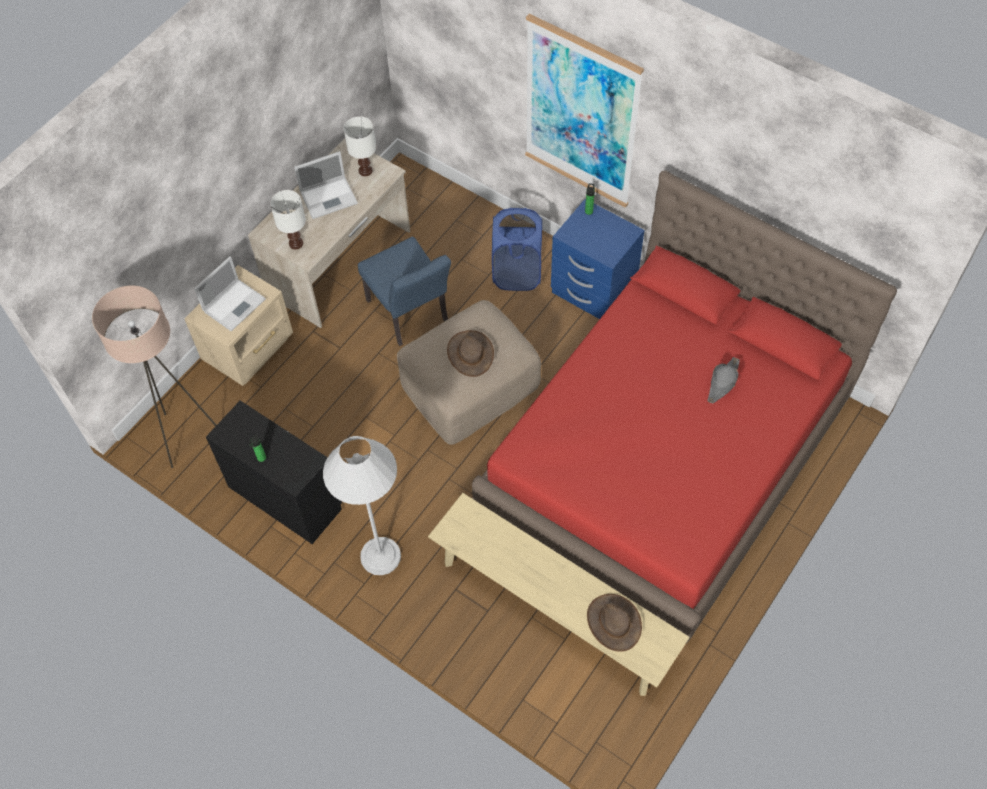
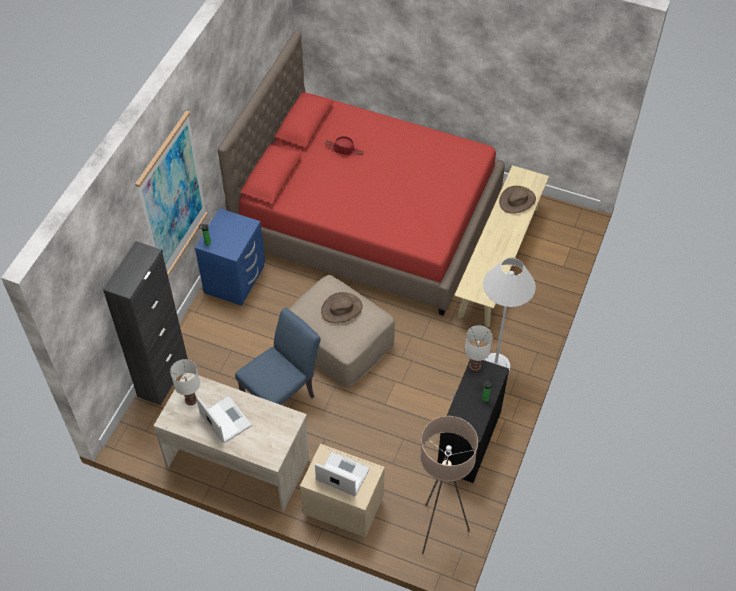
camera: 105 degrees left, 5 degrees down
(296, 243) = (280, 430): white table lamp -> white table lamp (474, 366)
(470, 208) = (163, 378): none -> black cabinet
(517, 273) = (226, 331): blue laundry basket -> none
(722, 382) = (344, 149): grey hat -> red hat

